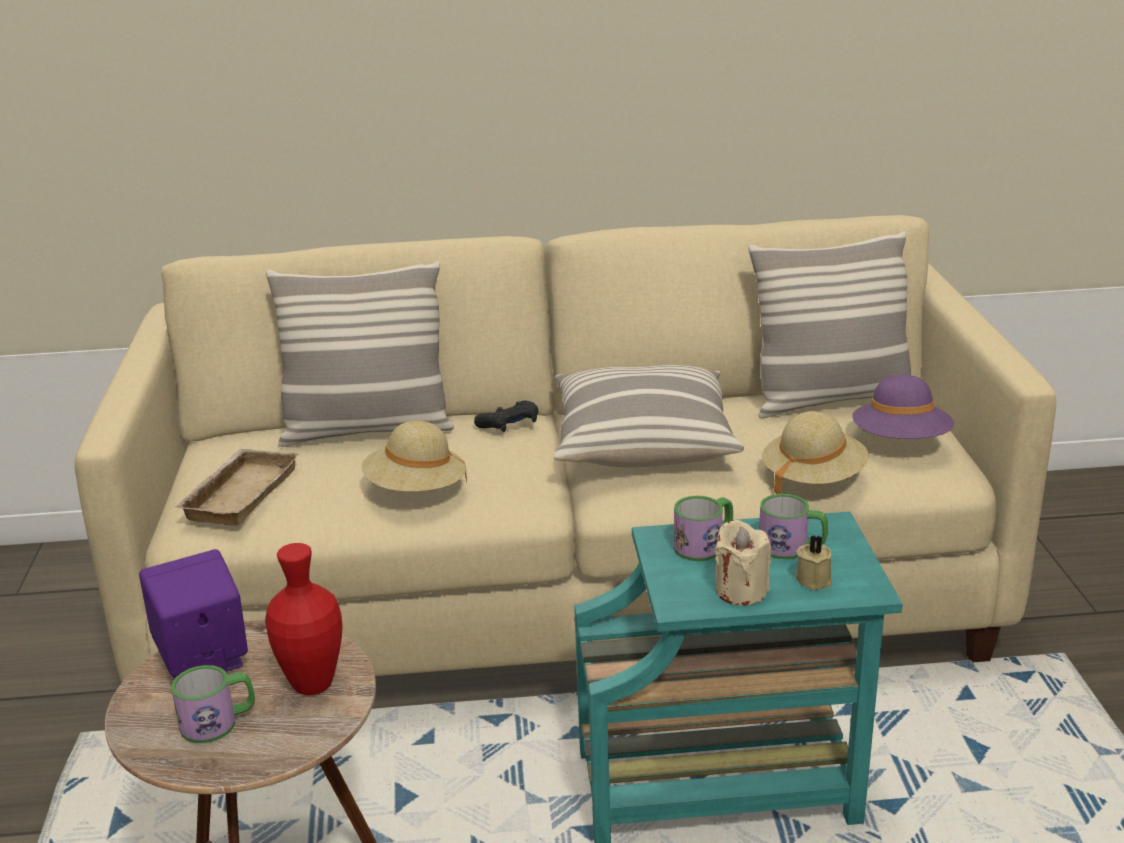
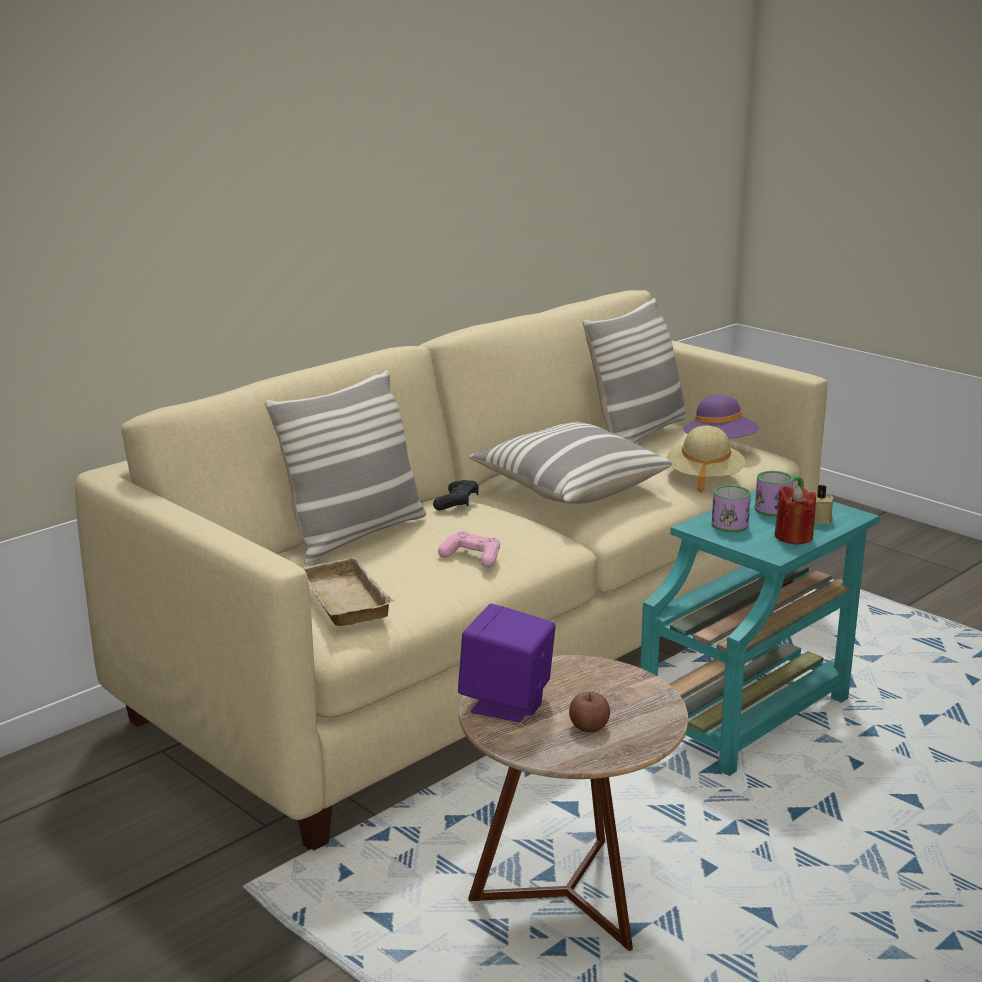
camera: 40 degrees left, 5 degrees down
(219, 722) = (589, 727): mug -> apple
(312, 684) = (607, 685): red vase -> none
(416, 490) = (472, 557): beige hat -> pink game controller
(741, 591) = (793, 537): beige candle -> red candle

